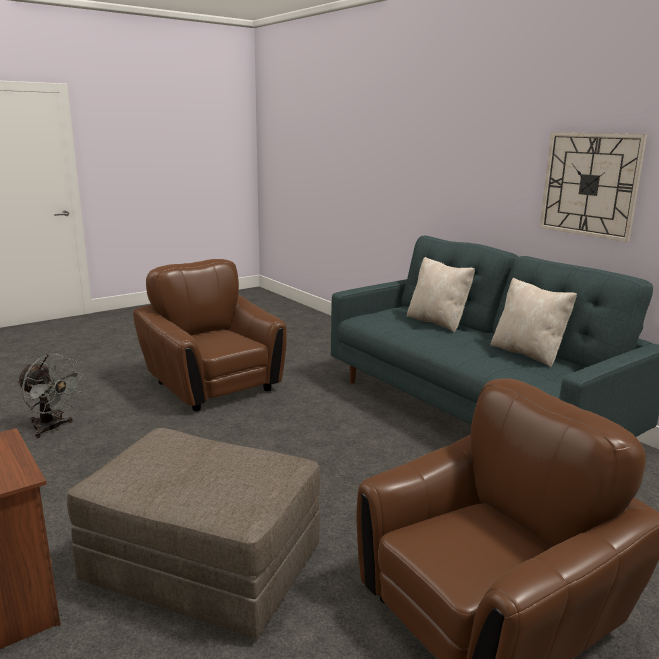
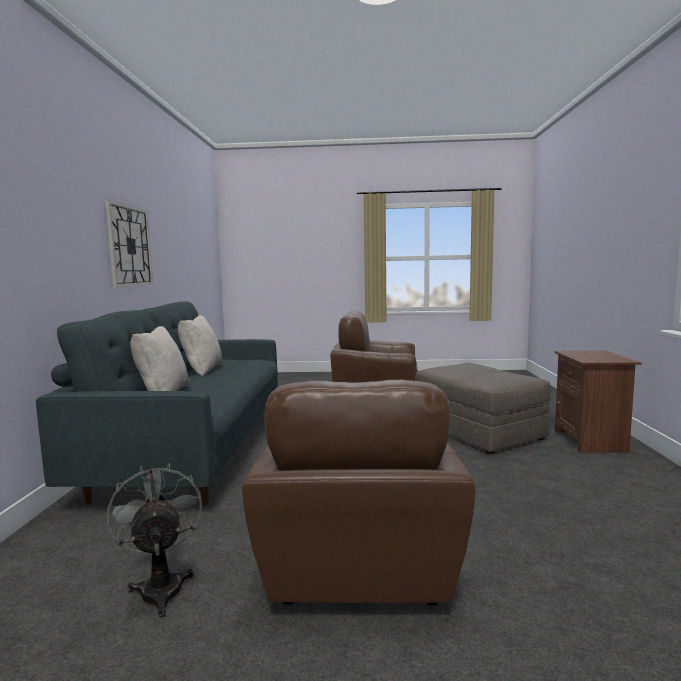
camera: 140 degrees left, 10 degrees down
(52, 428) = (614, 560): grey fan -> grey fan (161, 586)

